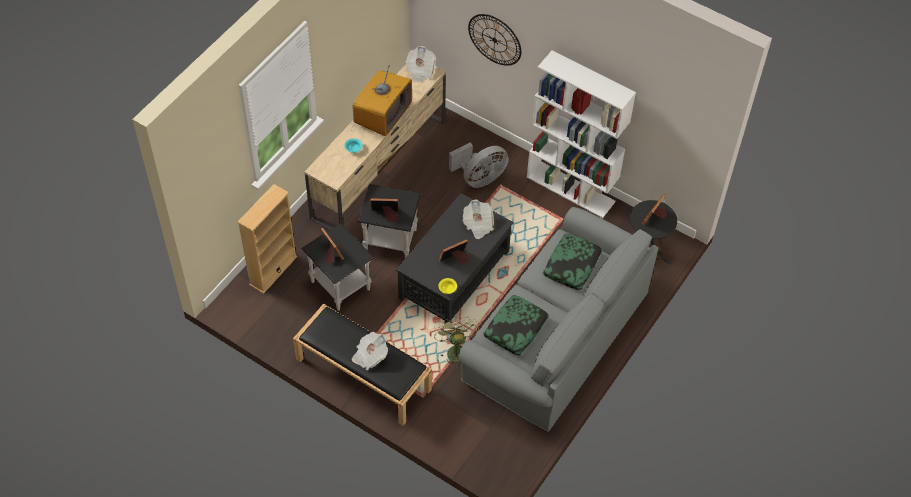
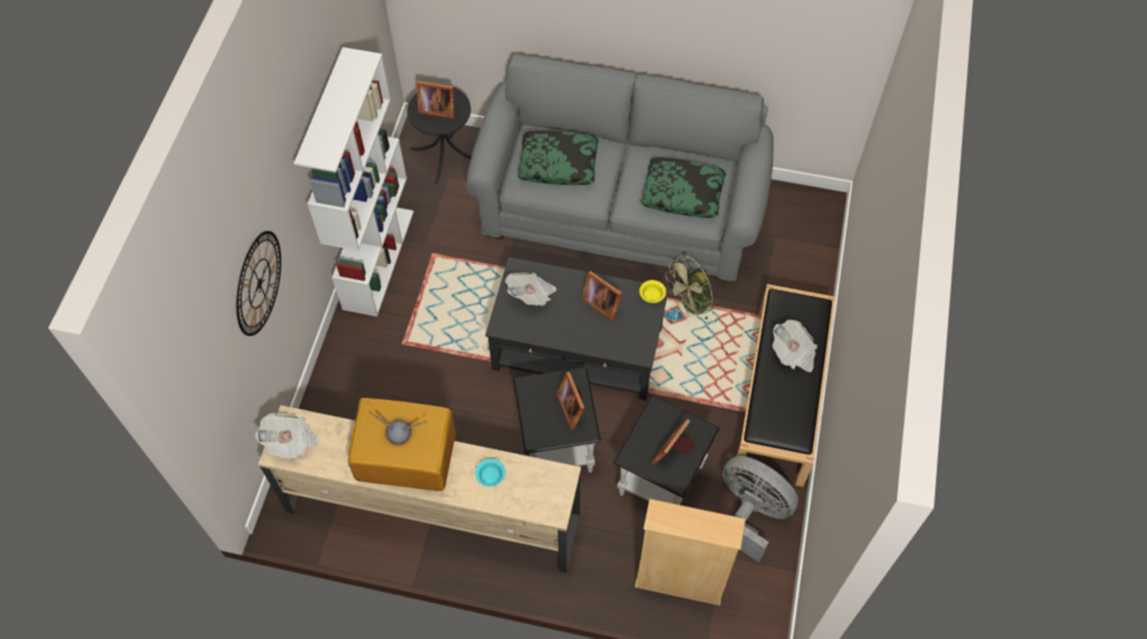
camera: 110 degrees left, 5 degrees up
(479, 178) = (400, 372): grey fan -> grey fan (751, 512)

